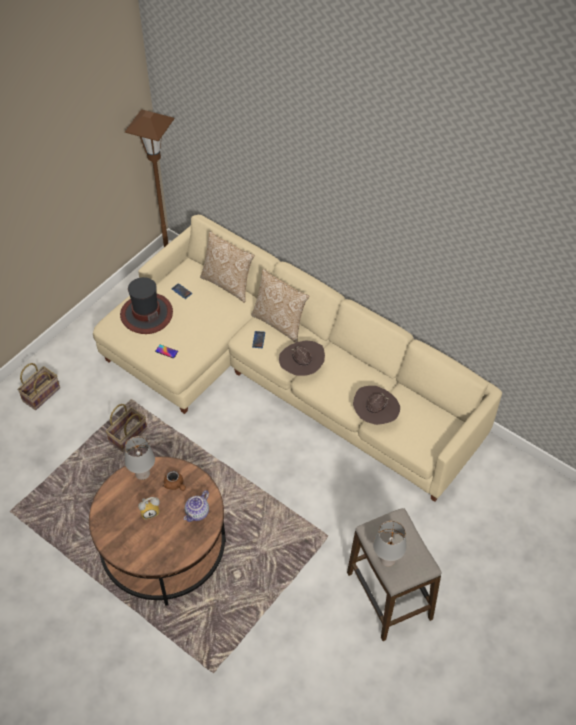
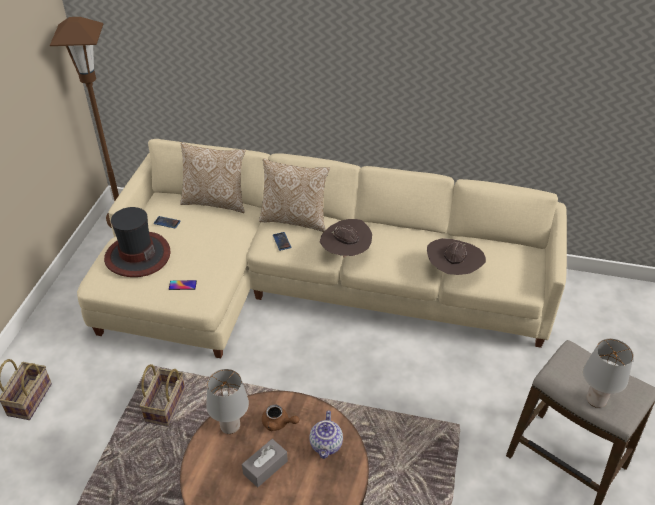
camera: 25 degrees left, 10 degrees down
(150, 511) = (265, 467): alarm clock -> grey tissue box

